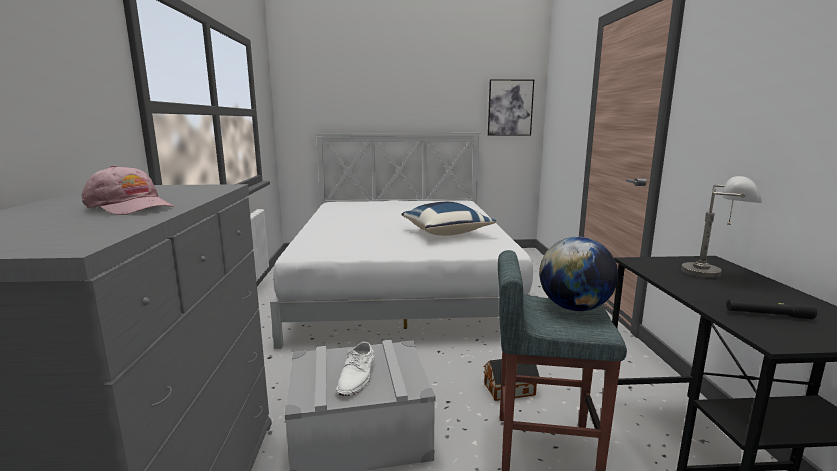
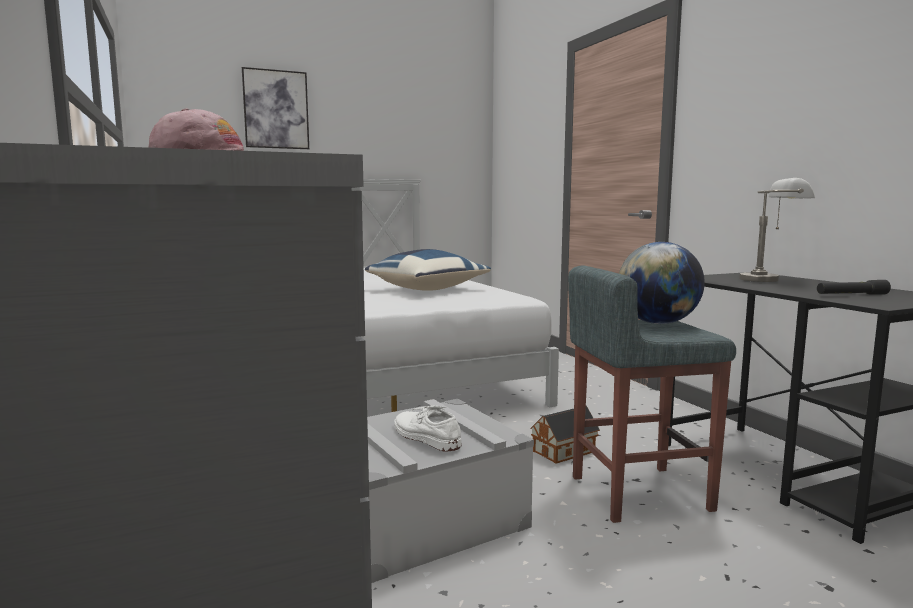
camera: 20 degrees left, 5 degrees down
(357, 377) = (425, 436): white shoe -> white shoe turned 150 degrees clockwise
(510, 108) = (453, 150): picture -> picture (276, 109)

